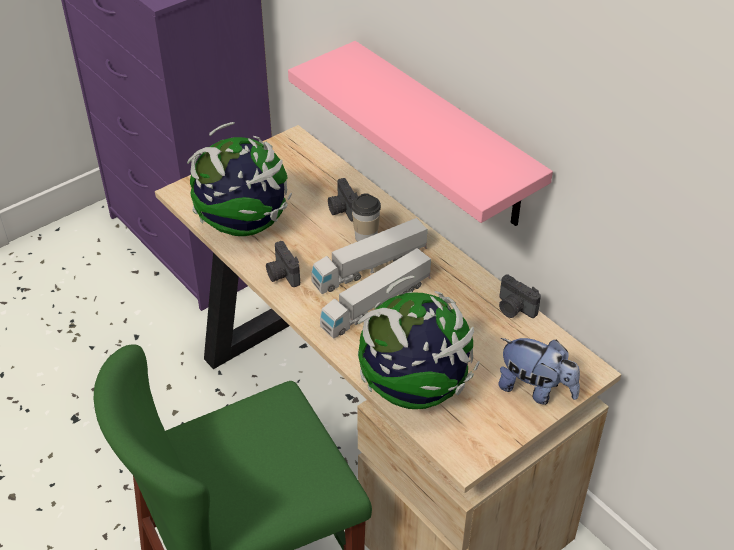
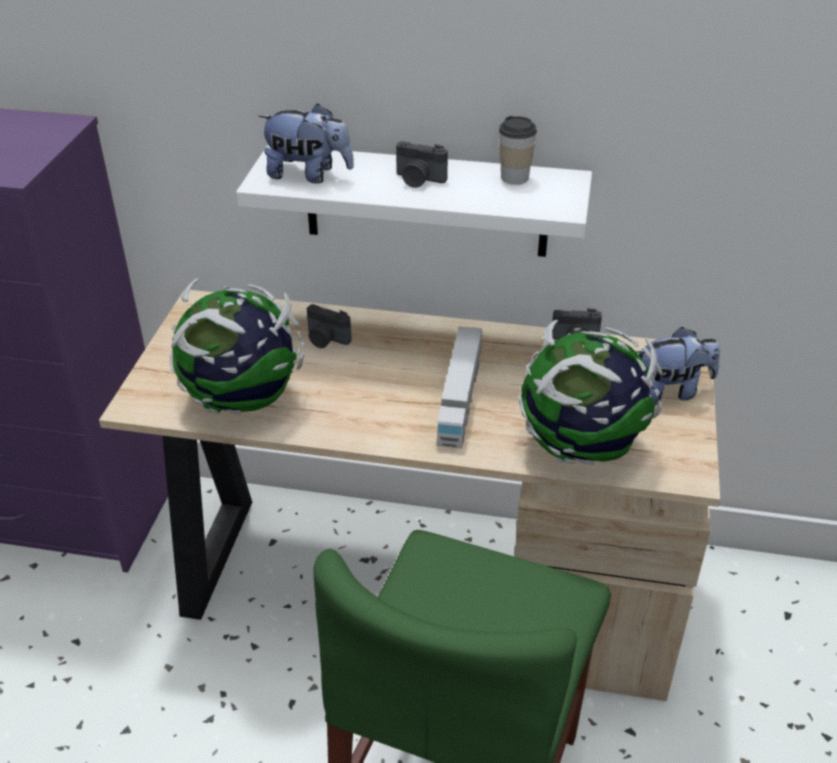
camera: 40 degrees left, 5 degrees down
(282, 275) = (340, 424): camera -> camera (418, 180)
(347, 78) = (309, 175): none -> plush toy
(366, 236) = (377, 350): cup -> cup (514, 177)
(370, 267) = (414, 373): toy truck -> none
(444, 136) = (426, 201): pink shelf -> white shelf

